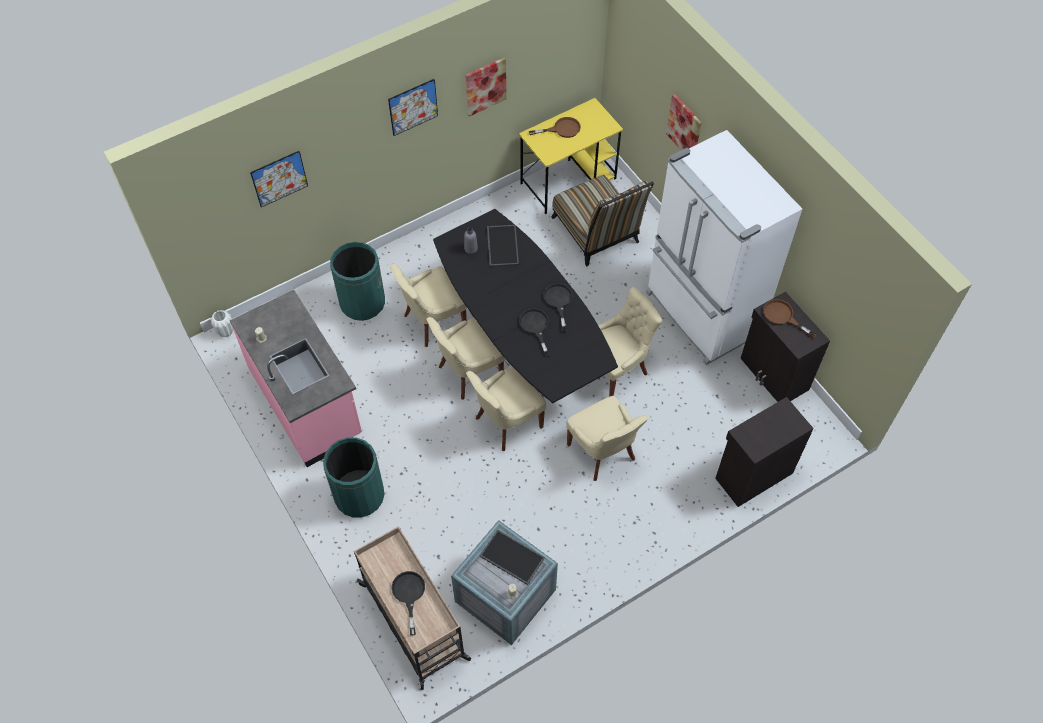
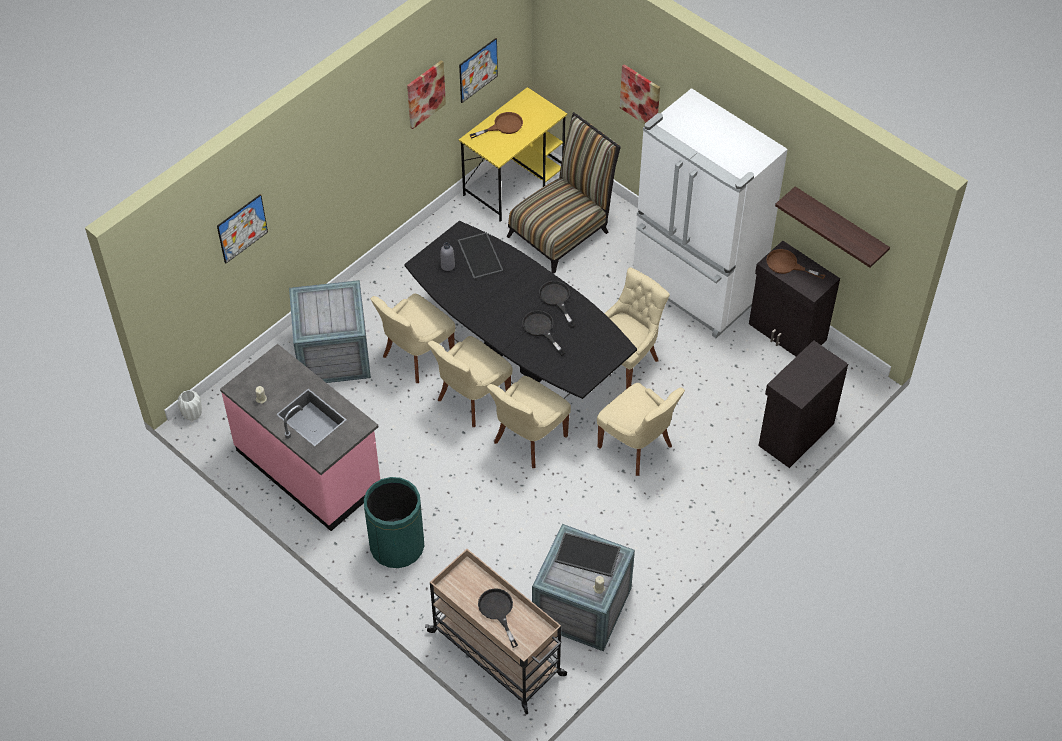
camera: 15 degrees left, 5 degrees down
(362, 302) = (333, 353): green trash can -> crate
(413, 107) = (361, 128): picture -> picture (478, 70)
(597, 234) = (562, 230): chair -> chair turned 90 degrees counterclockwise
(838, 293) = (840, 225): none -> shelf

